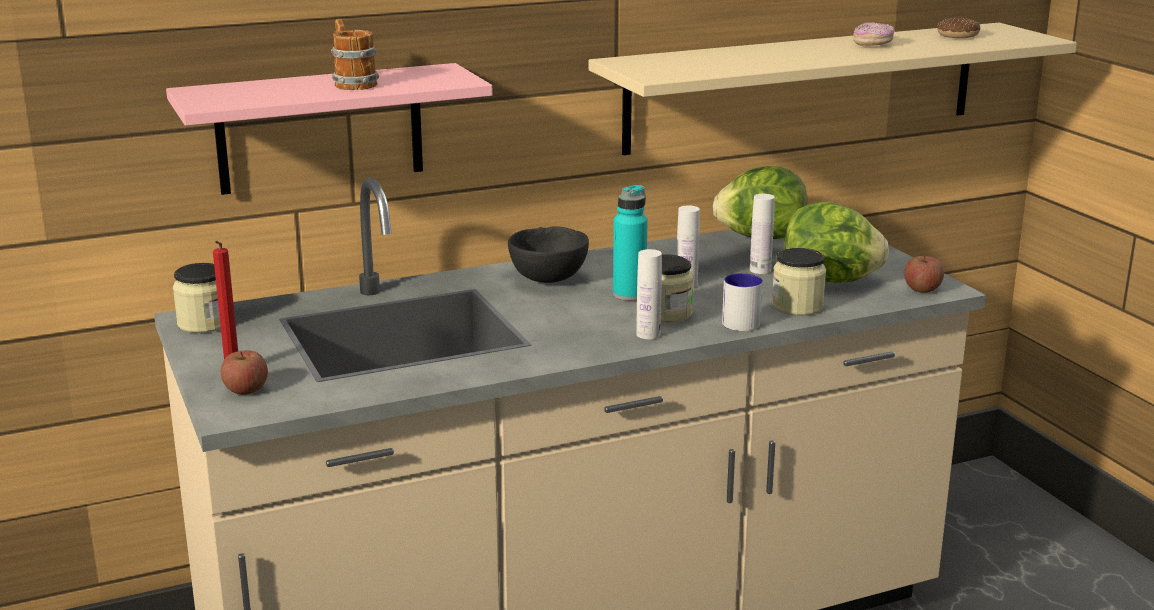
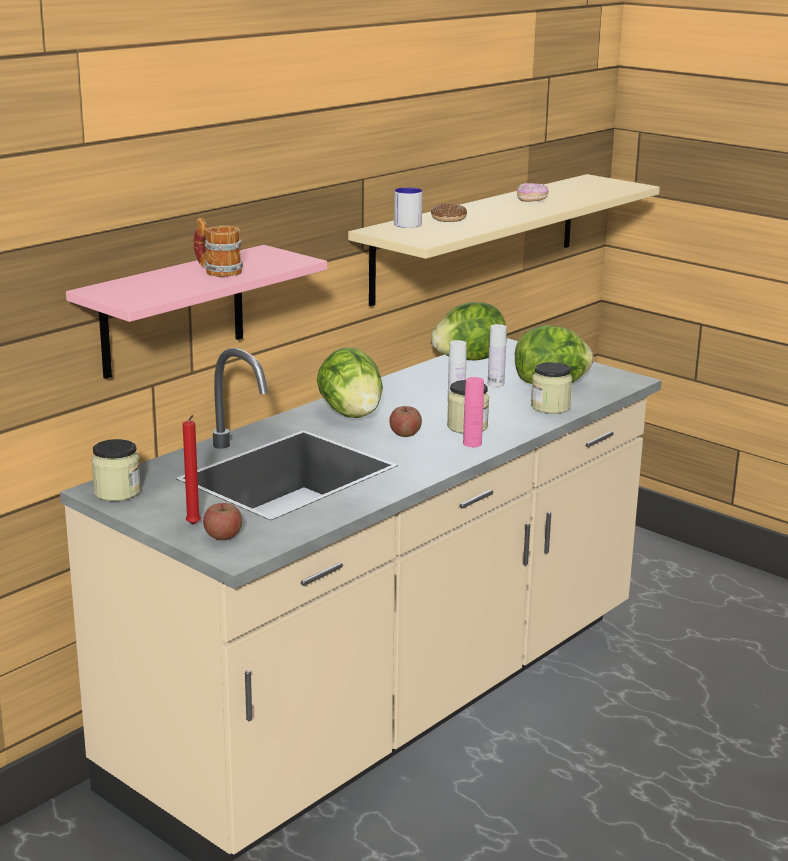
camera: 25 degrees left, 0 degrees up
(549, 279) = (351, 414): black bowl -> lettuce
(629, 295) = (424, 416): turquoise bottle -> none
(648, 334) = (472, 443): white bottle -> pink bottle
(743, 321) = (526, 423): mug -> mug (407, 223)
(922, 289) = (618, 382): apple -> apple (405, 434)
(957, 35) = (577, 187): donut -> donut (448, 219)

